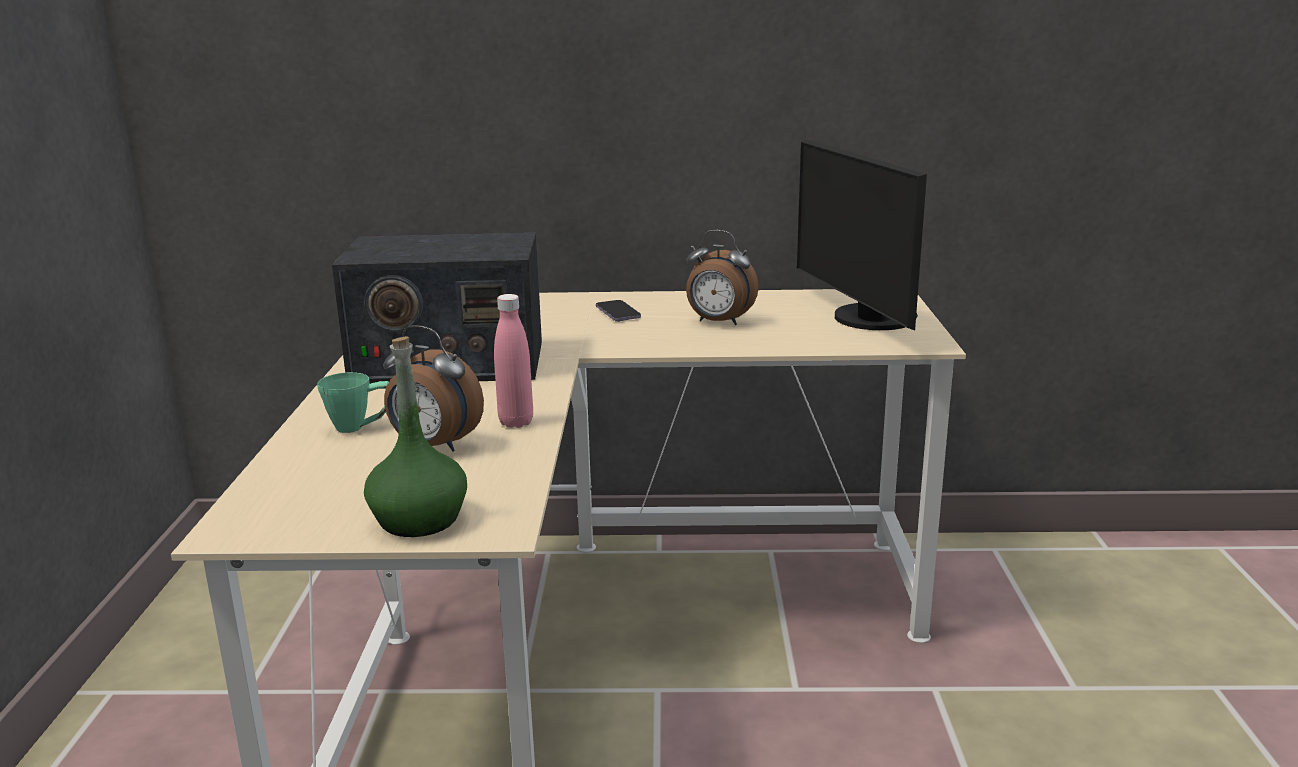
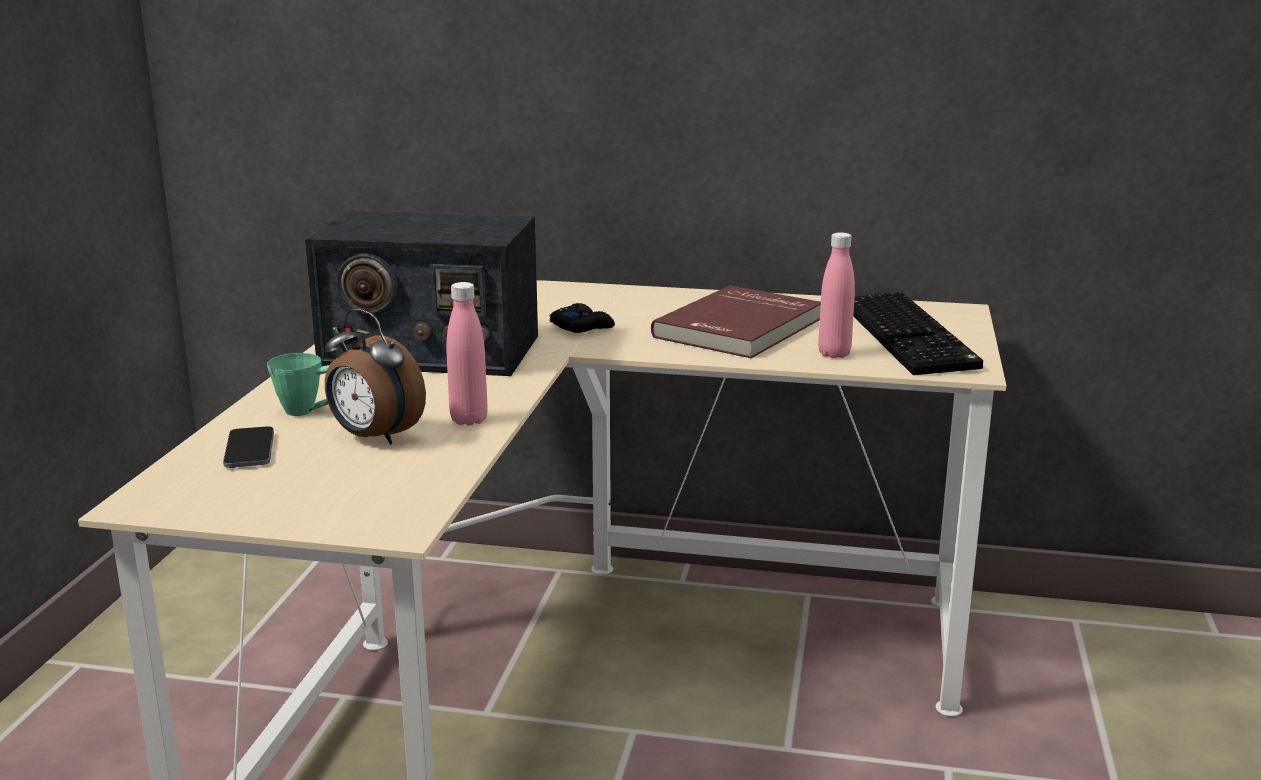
camera: 10 degrees right, 0 degrees up
(418, 520) = (324, 510): green bottle -> none
(577, 331) = (582, 327): none -> black game controller
(618, 313) = (635, 310): phone -> phone (249, 450)
(718, 322) = (741, 328): alarm clock -> red book
(809, 338) = (834, 354): none -> pink bottle
(866, 319) = (911, 336): monitor -> keyboard

